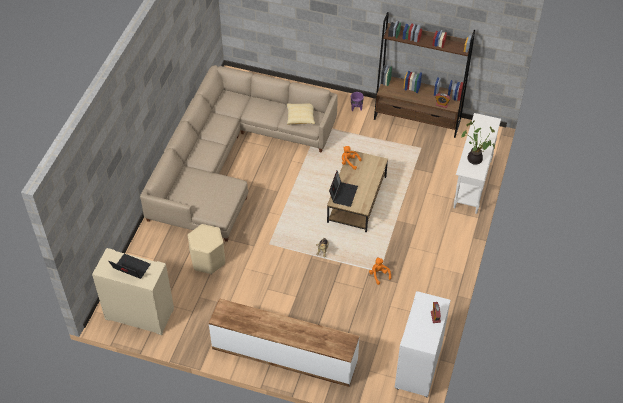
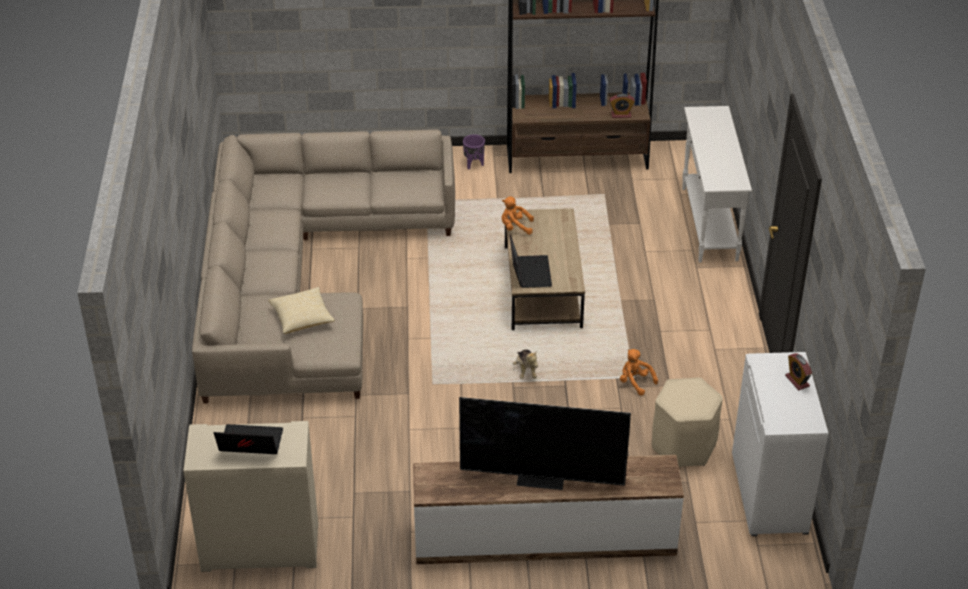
camera: 20 degrees left, 10 degrees down
(208, 260) = (340, 434): beige stool -> beige stool (683, 446)
(281, 328) = (542, 478): none -> television
(300, 117) = (403, 184): pillow -> pillow (302, 318)
(475, 158) = (721, 164): potted plant -> none

